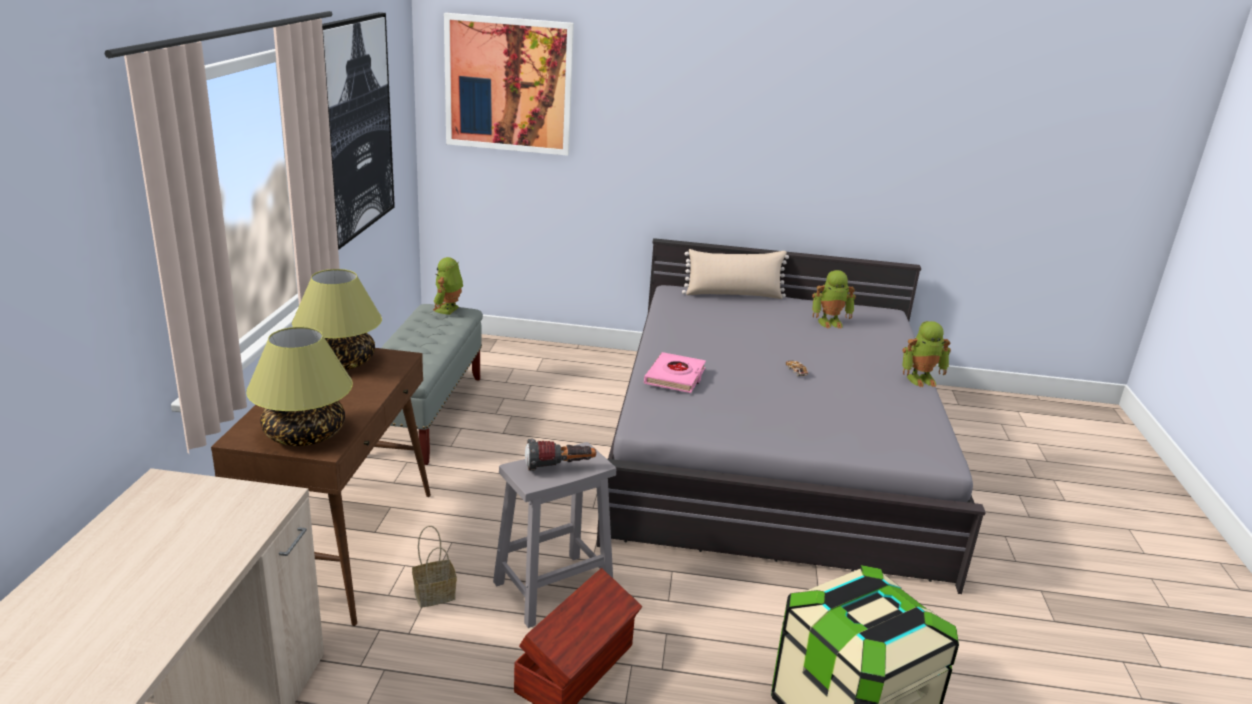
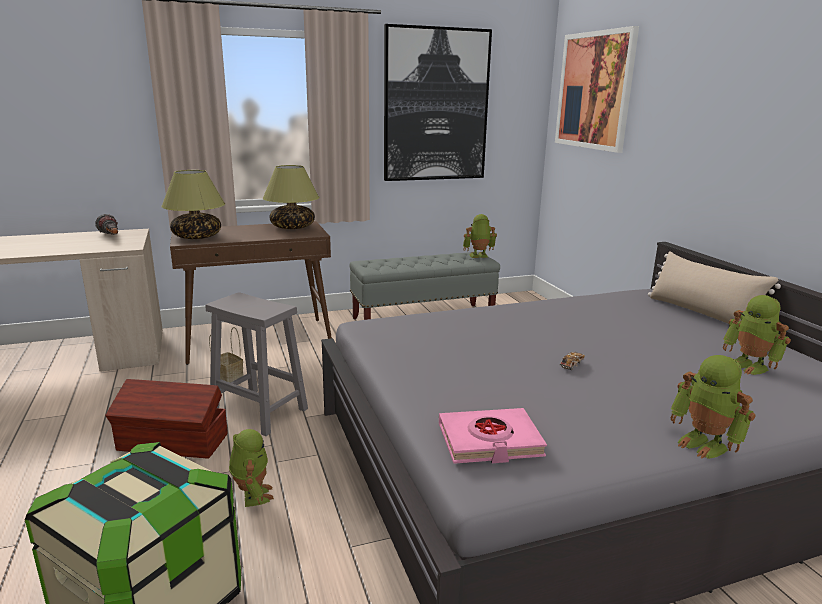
camera: 65 degrees right, 5 degrees down
(560, 467) = (249, 306): flashlight -> flashlight (111, 237)
(675, 377) = (463, 319): pink book -> pink book (489, 441)
(719, 627) = (252, 495): none -> toy robot

